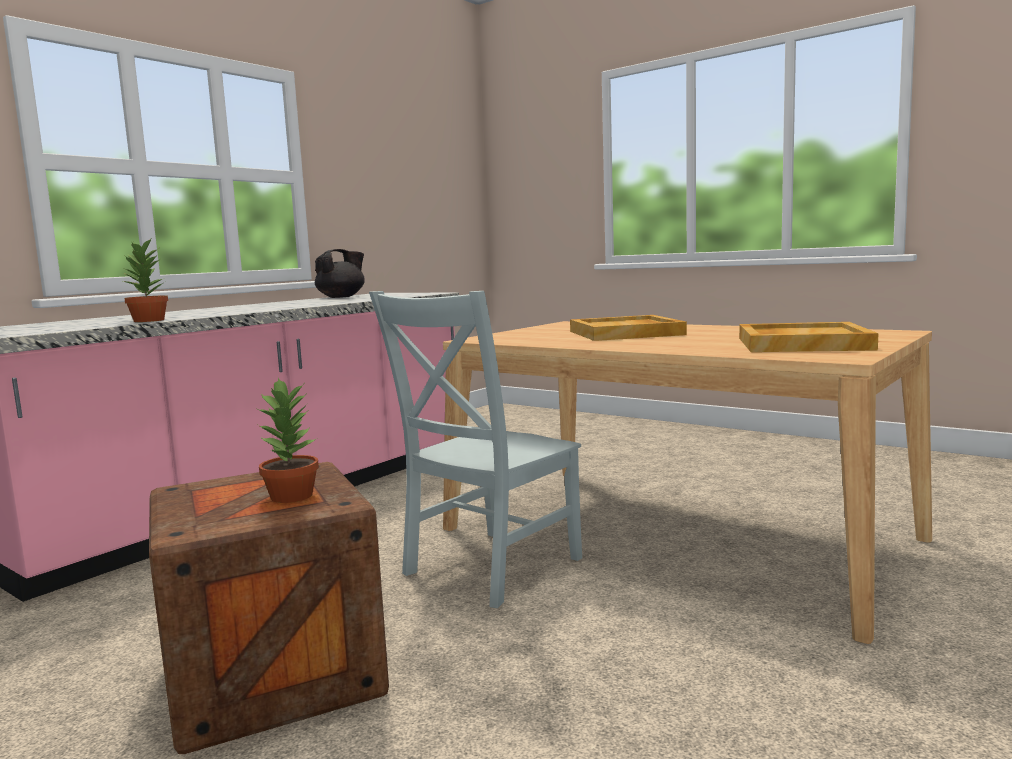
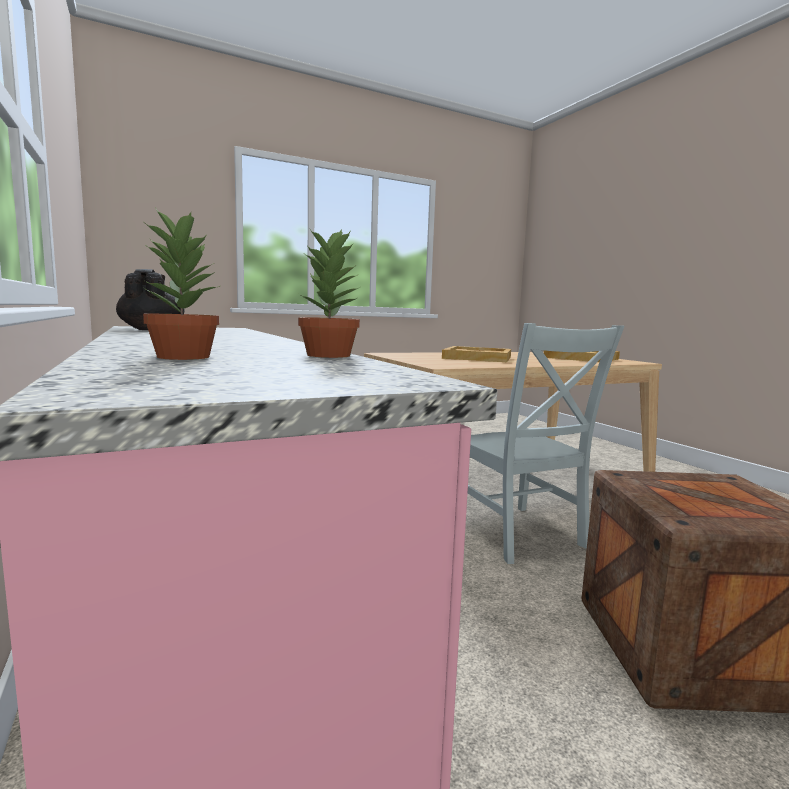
camera: 65 degrees left, 0 degrees up
(293, 496) = (712, 487): potted plant -> potted plant (183, 357)

